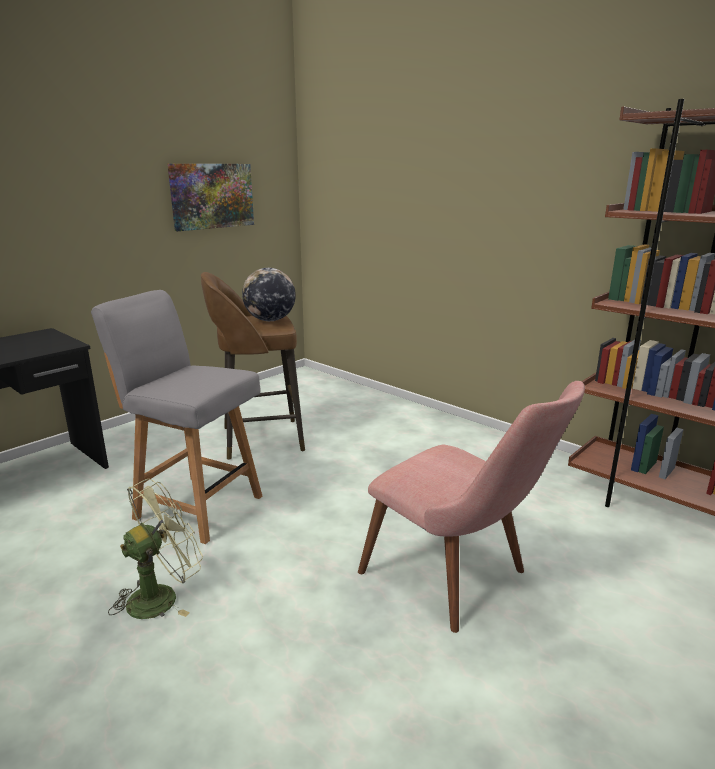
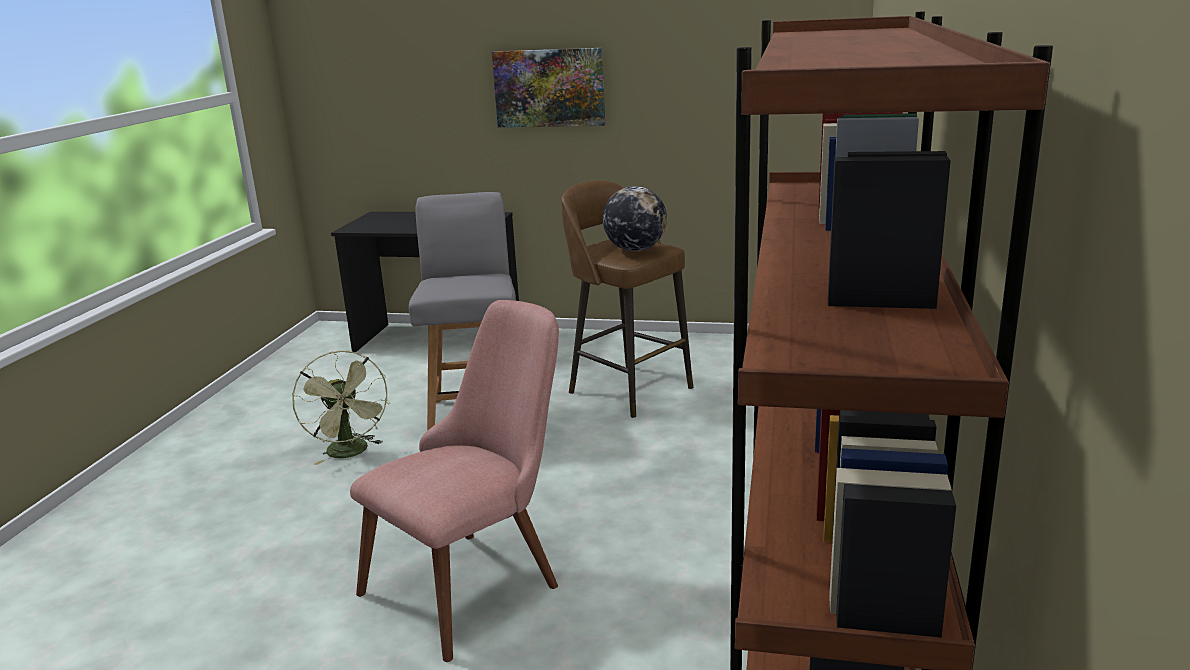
camera: 60 degrees right, 0 degrees up
(161, 595) = (351, 453): green fan -> green fan turned 45 degrees clockwise
(212, 196) = (714, 87): picture -> picture (549, 88)
(460, 580) = (478, 578): pink chair -> pink chair turned 150 degrees counterclockwise

